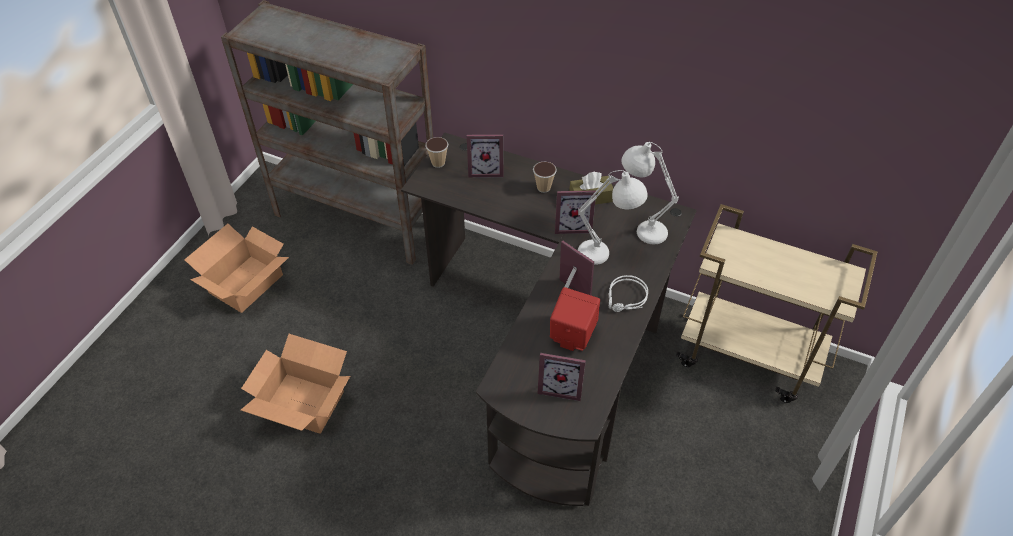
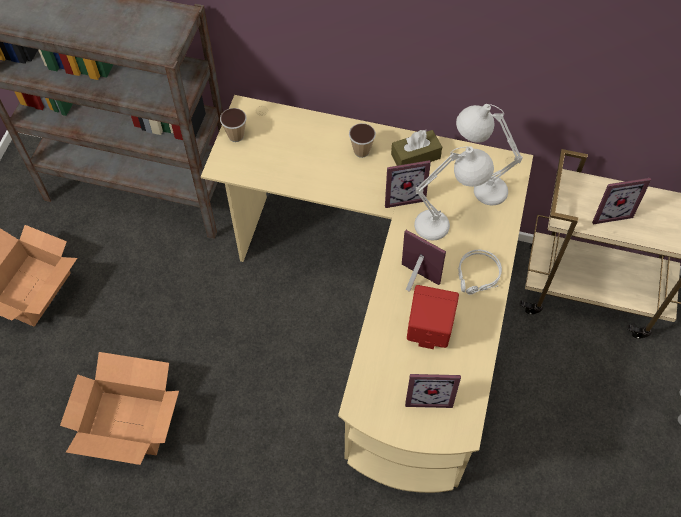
camera: 10 degrees left, 10 degrees up
(486, 170) = (292, 138): picture frame -> picture frame (608, 211)
(552, 346) = (386, 313): black desk -> beige desk

